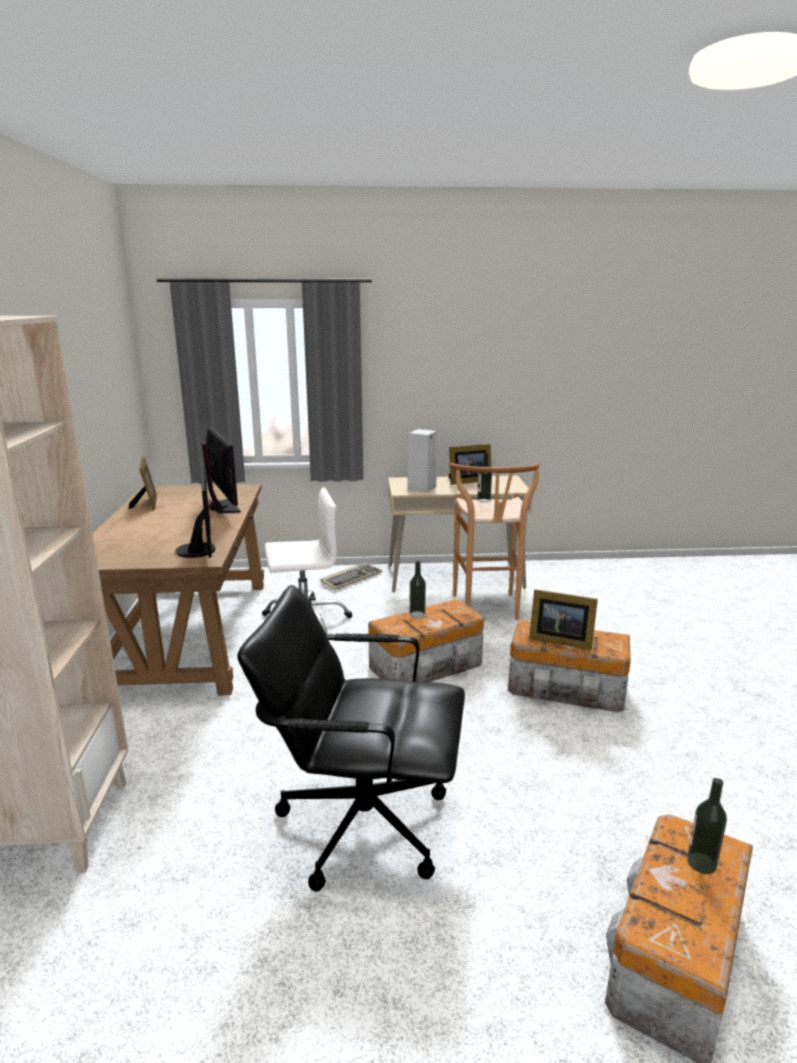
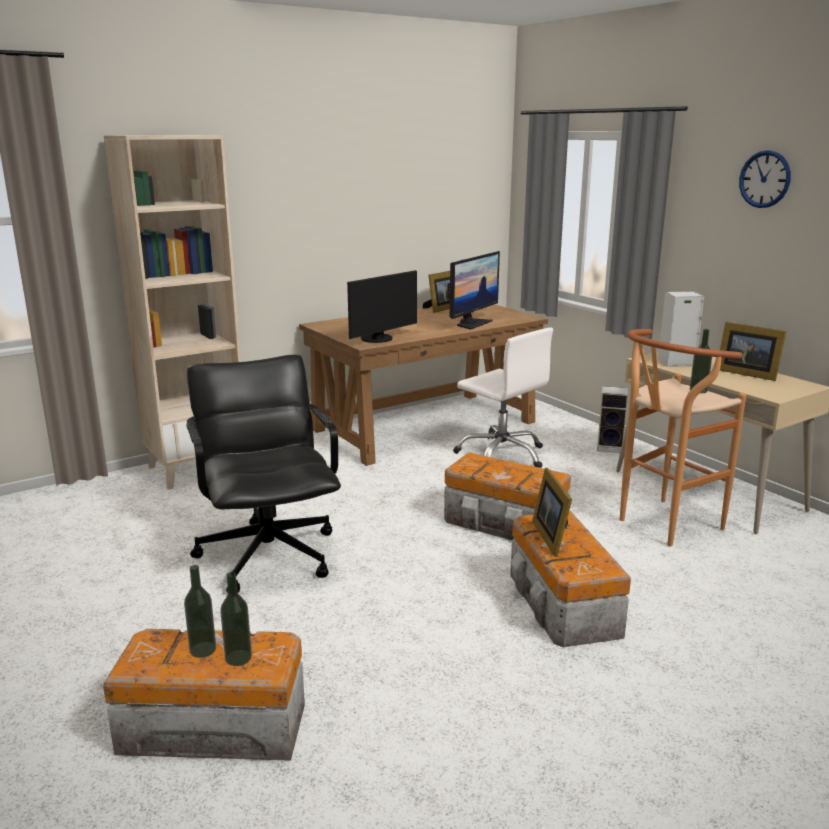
camera: 60 degrees right, 0 degrees up
(351, 578) = (611, 447): keyboard -> speaker
(417, 615) = (506, 465): bottle -> bottle (203, 649)
(440, 336) = (764, 179): none -> wall clock

